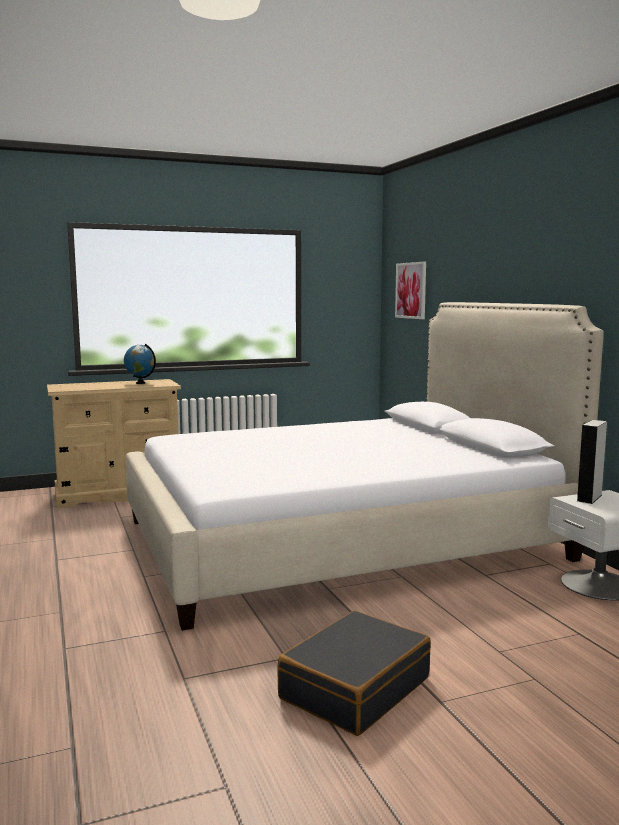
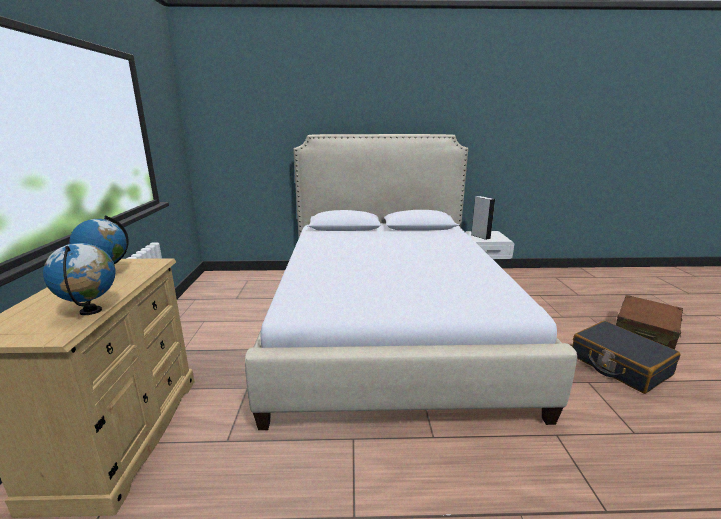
camera: 70 degrees left, 10 degrees up
(86, 388) = (91, 311): none -> globe
(411, 290) = (241, 125): picture -> none
(521, 735) = (644, 333): none -> brown suitcase

